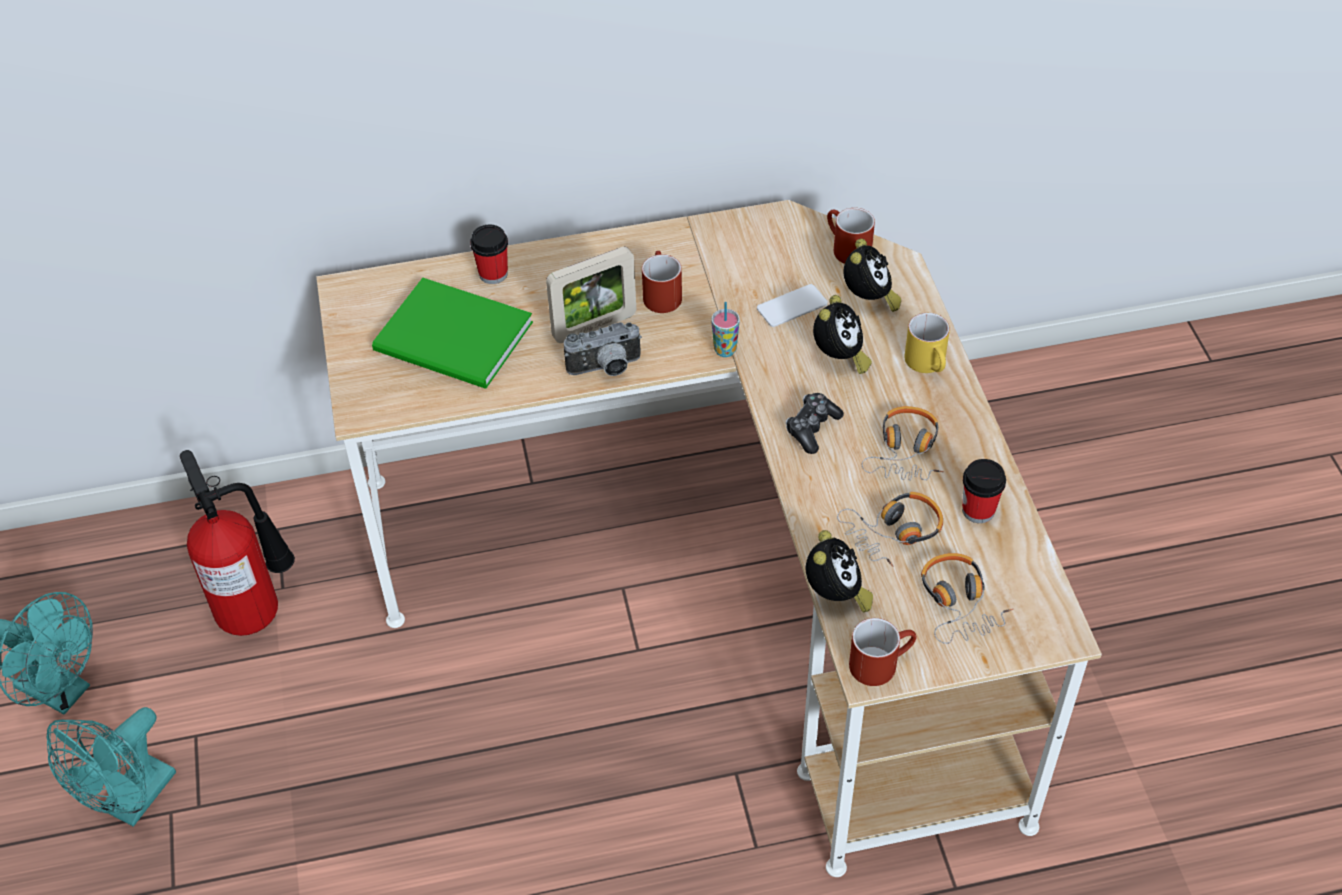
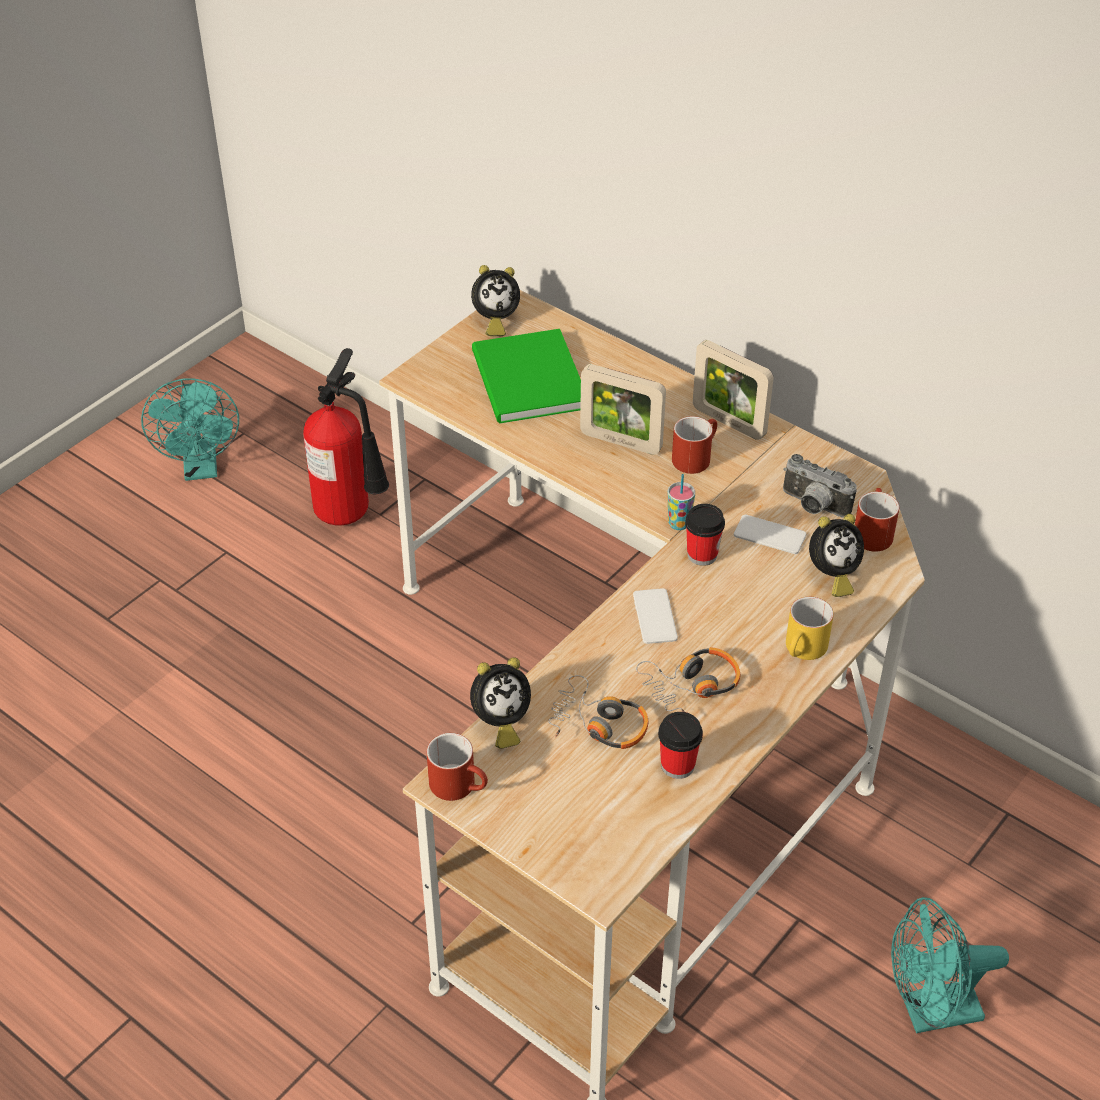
camera: 50 degrees right, 5 degrees down
(132, 802) = (151, 557): turquoise fan -> turquoise fan (930, 1013)
(493, 274) = (611, 362): cup -> cup (702, 555)
(606, 369) = (586, 472): camera -> camera (812, 506)
(643, 250) = (729, 422): none -> picture frame
(812, 428) = (655, 617): game controller -> phone
(839, 358) = (746, 593): alarm clock -> alarm clock (494, 321)
(959, 603) = (566, 804): headphones -> none

